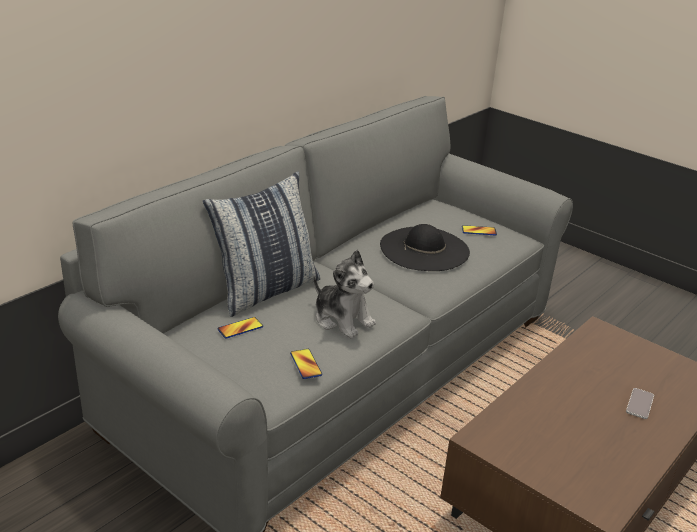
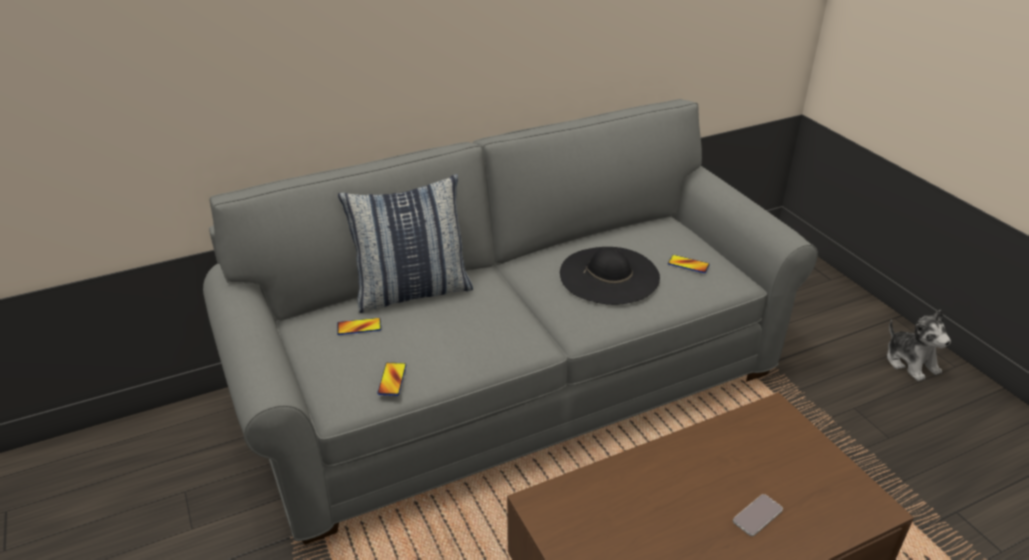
camera: 25 degrees right, 5 degrees up
(342, 319) = (464, 339): plush toy -> plush toy (910, 362)

